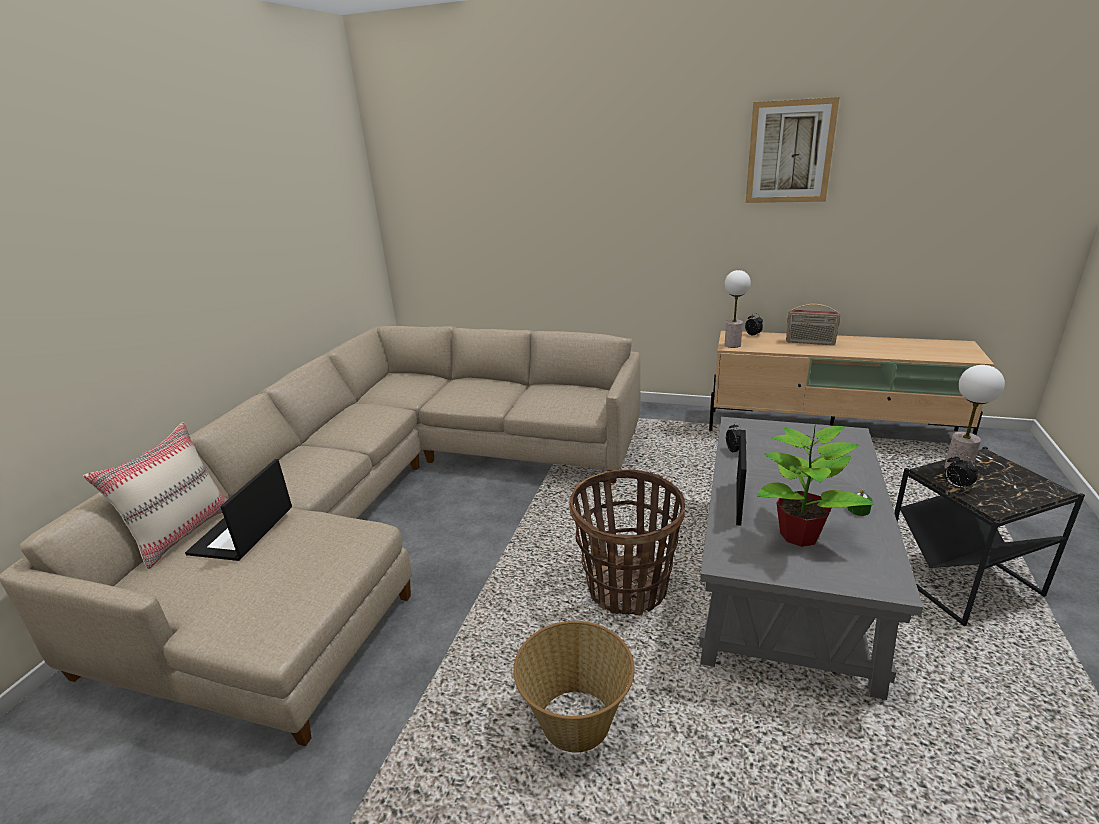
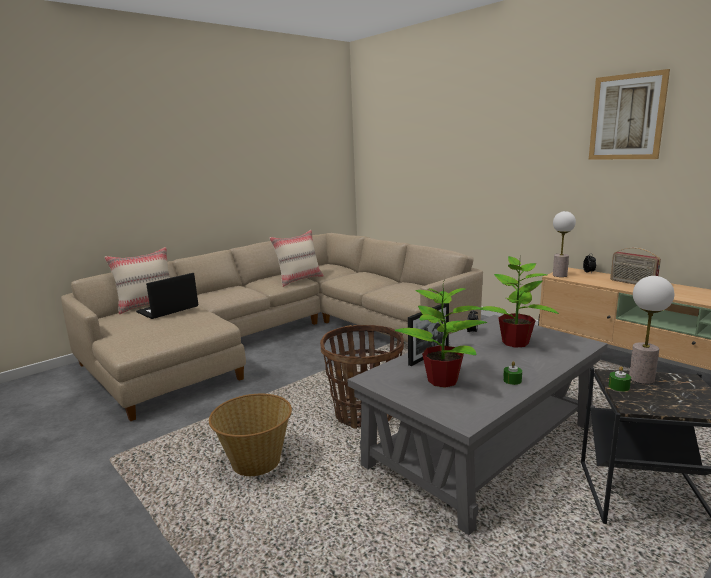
camera: 30 degrees right, 10 degrees down
(386, 413) = (299, 280): none -> beige pillow
(794, 453) = (515, 343): none -> potted plant
(956, 486) = (618, 387): alarm clock -> green candle

